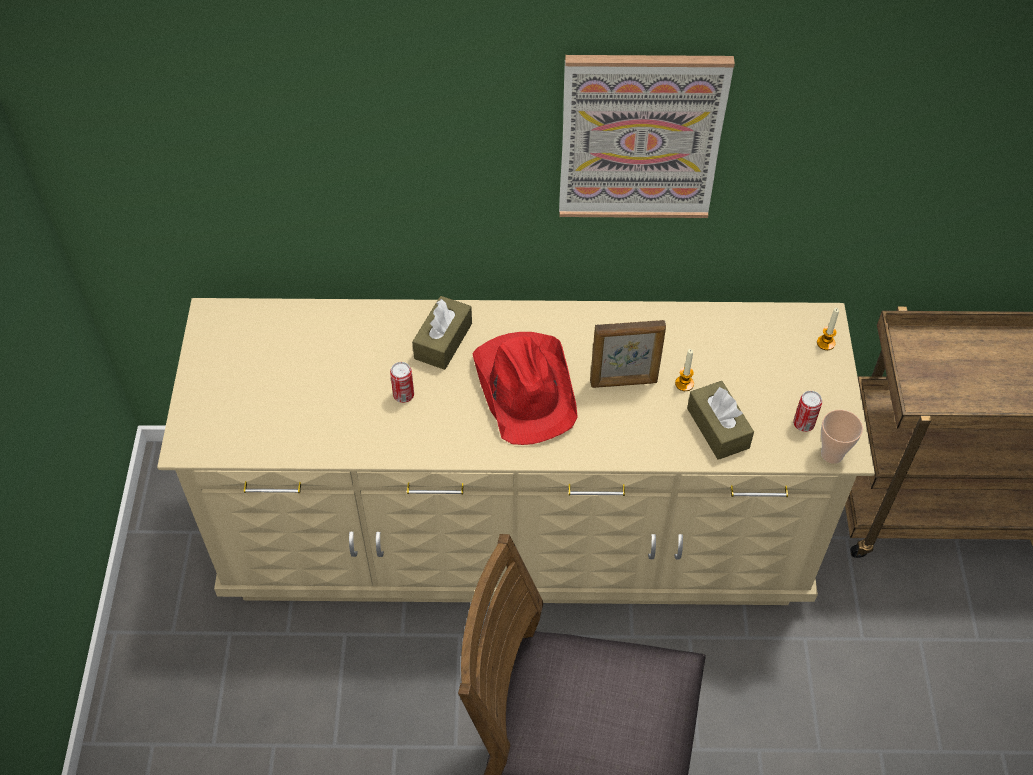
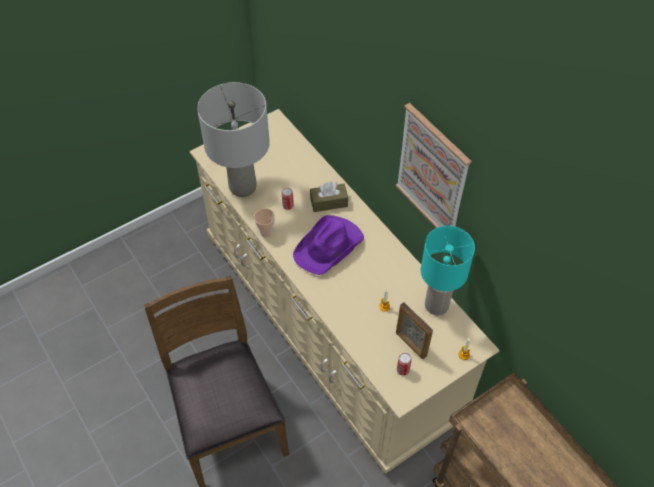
camera: 55 degrees right, 0 degrees up
(309, 434) = (242, 187): none -> grey table lamp
(526, 387) = (329, 246): red hat -> purple hat
(624, 382) = (364, 282): picture frame -> picture frame (410, 344)
(718, 428) = (369, 334): brown tissue box -> none
(727, 324) = (437, 305): none -> turquoise table lamp
(832, 454) = (394, 392): cup -> cup (266, 232)

